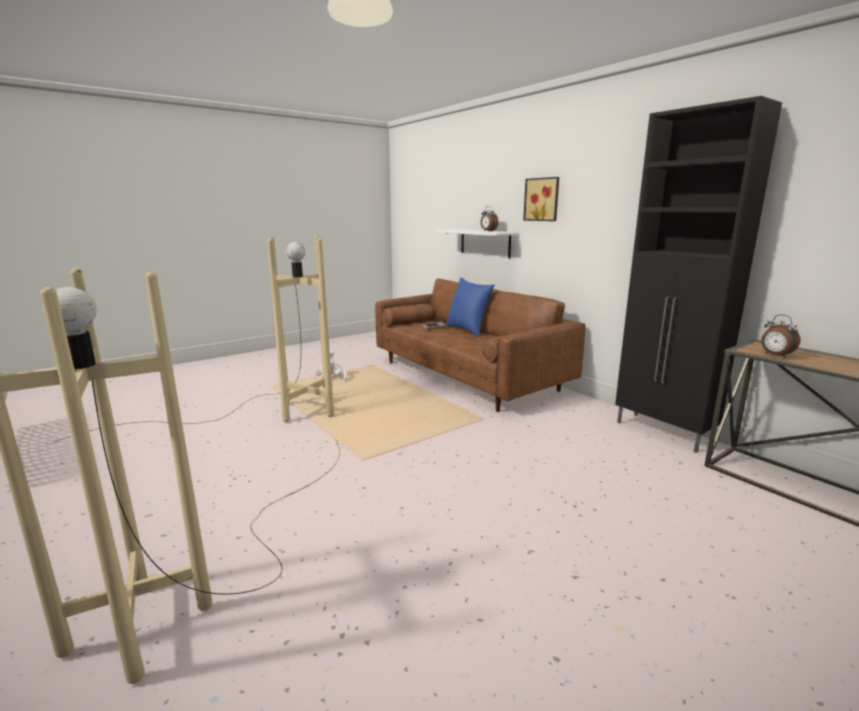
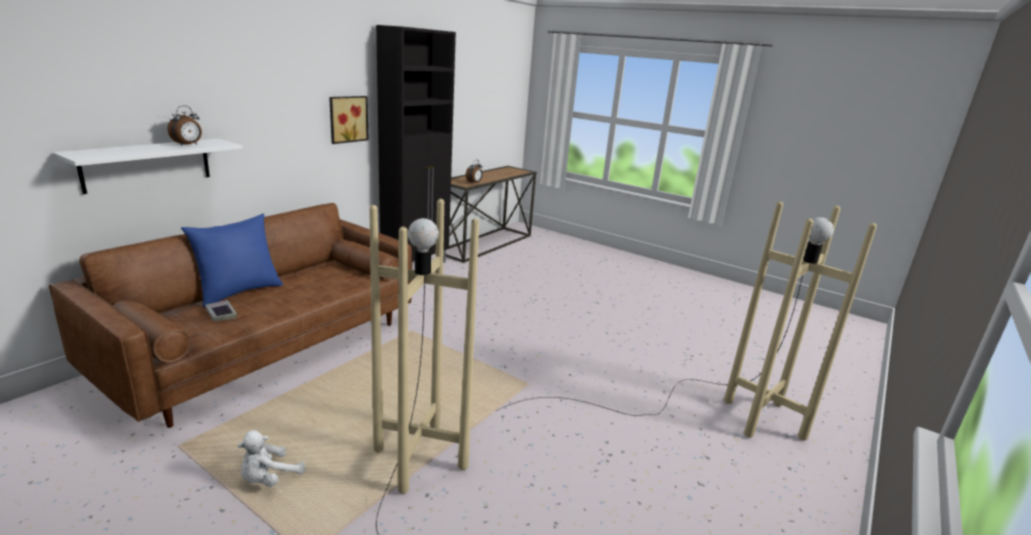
camera: 110 degrees left, 5 degrees up
(542, 199) = (251, 92): picture -> picture (347, 119)

